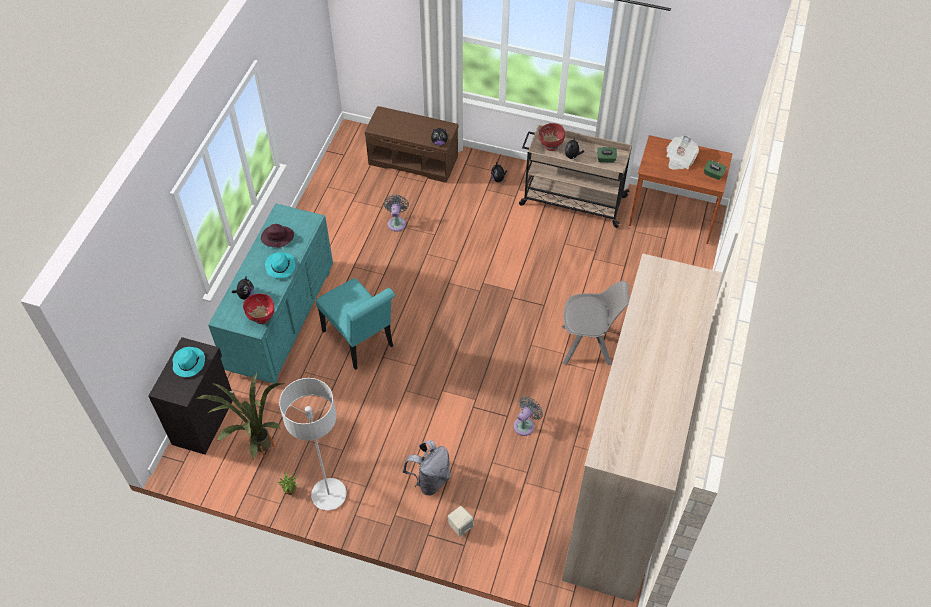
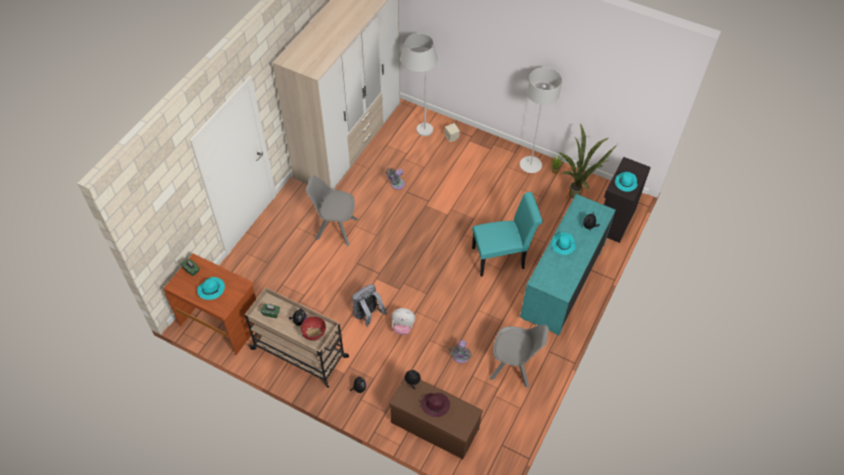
camera: 170 degrees left, 0 degrees up
(262, 318) = (576, 208): red bowl -> none
(277, 238) = (566, 269): purple hat -> purple hat (436, 405)
(337, 222) = (513, 367): none -> grey chair
(360, 342) = (502, 257): turquoise chair -> turquoise chair turned 105 degrees clockwise
(430, 479) = (465, 163): grey backpack -> grey backpack (368, 315)
(468, 242) = (403, 327): none -> plush toy
(520, 543) = (418, 125): none -> white floor lamp
(679, 159) = (211, 289): newspaper -> turquoise hat

